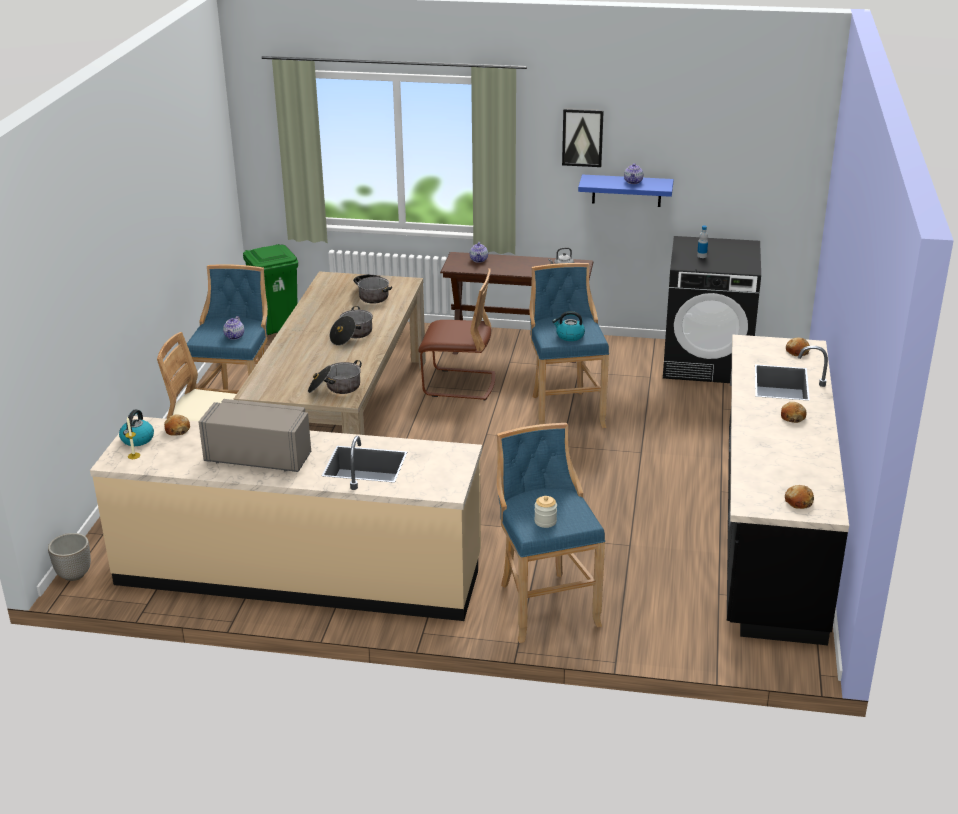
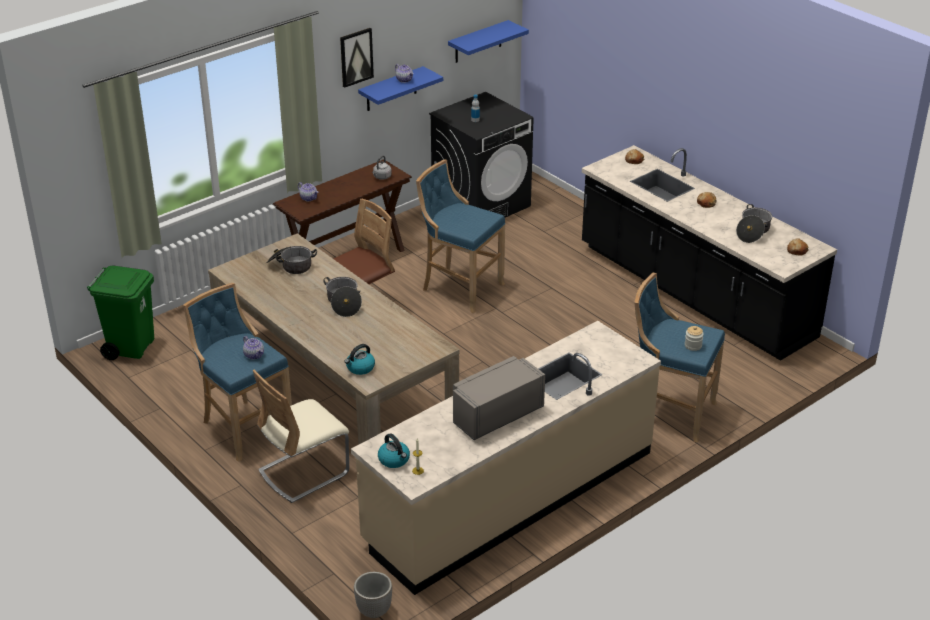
camera: 50 degrees left, 5 degrees up
(177, 430) = (404, 435): bread -> none
(335, 388) = (415, 345): cooking pot -> cooking pot (753, 231)
(569, 336) = (474, 223): kettle -> kettle (360, 368)
(757, 178) = (478, 42): none -> blue shelf

